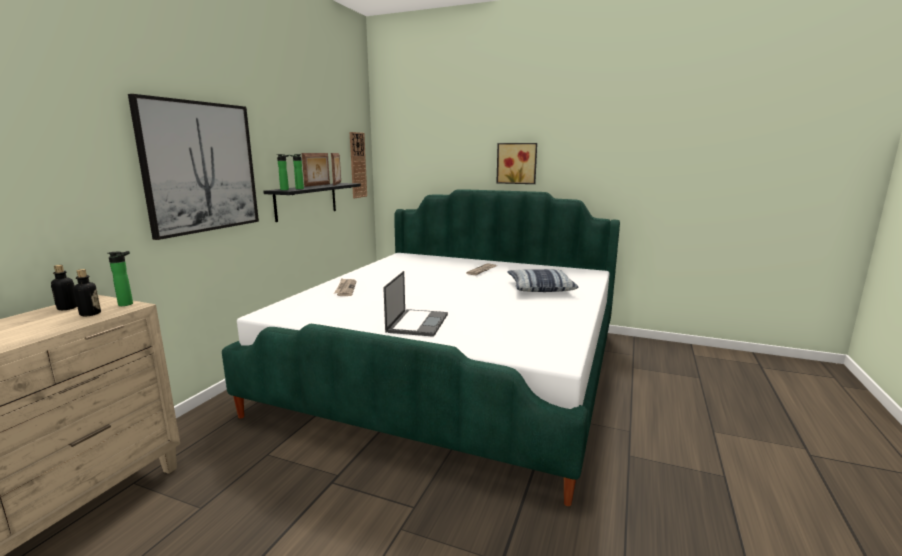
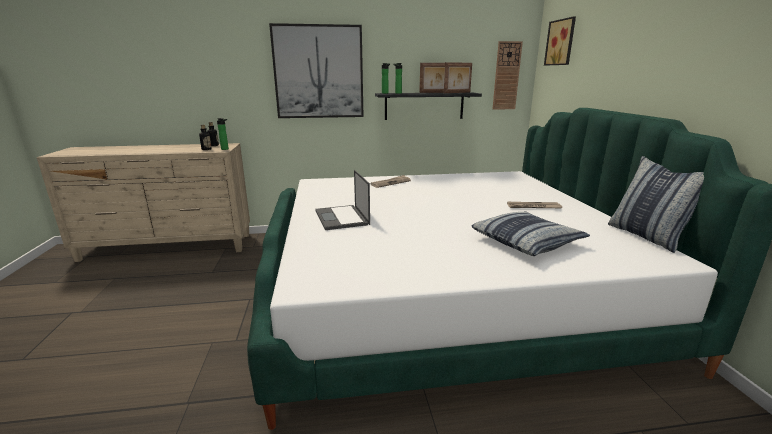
camera: 60 degrees right, 5 degrees up
(417, 323) = (342, 218): laptop -> laptop turned 90 degrees clockwise
(517, 163) = (656, 74): picture -> picture (561, 42)
(559, 266) = (647, 236): none -> pillow

